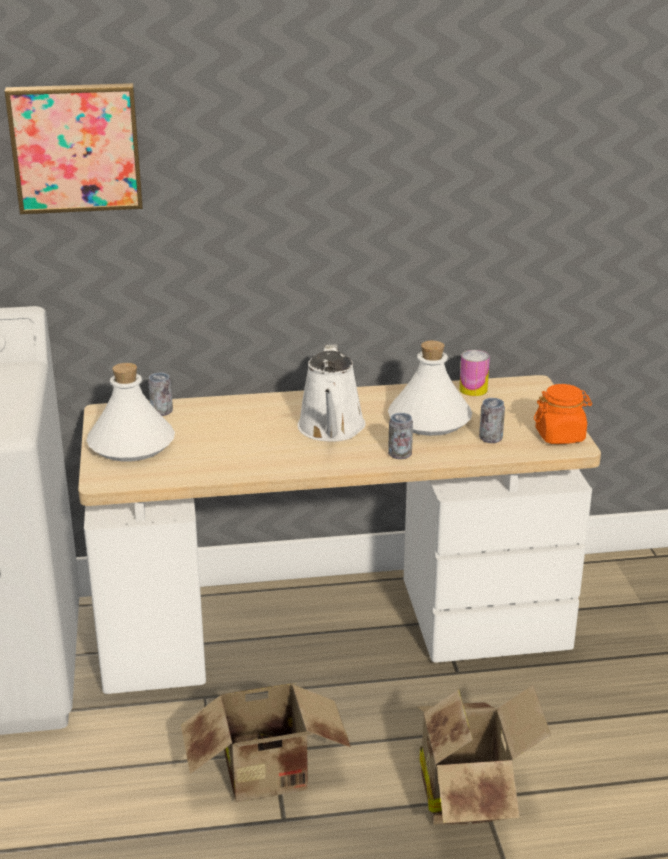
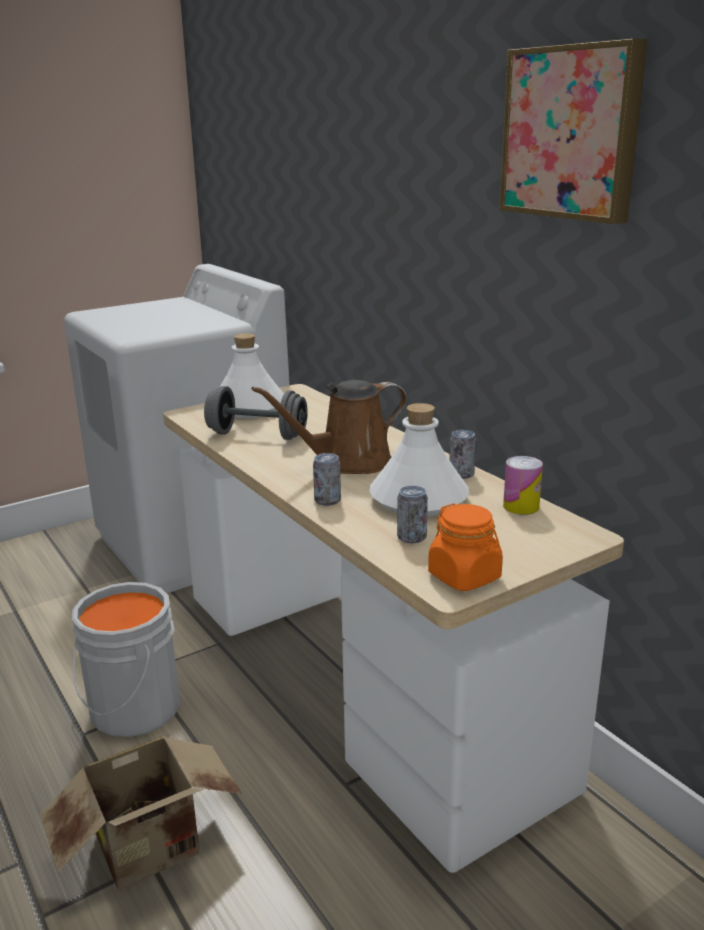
camera: 65 degrees right, 5 degrees down
(76, 147) = (308, 152): picture -> picture (572, 133)
(161, 411) = (314, 403): can -> can (461, 474)
(217, 455) = (257, 435): none -> grey dumbbell
(269, 778) = (130, 709): cardboard box -> grey bucket
(331, 429) = (348, 463): white watering can -> brown watering can

